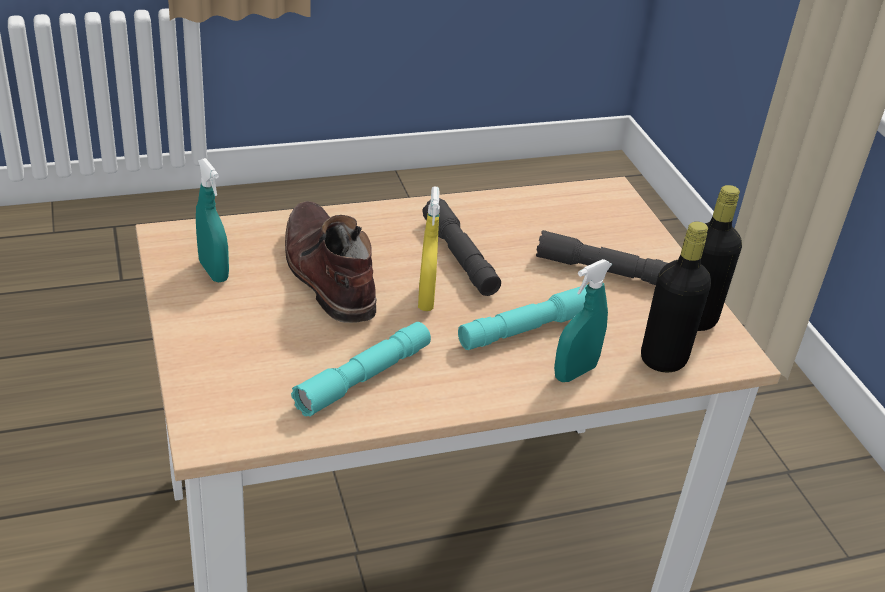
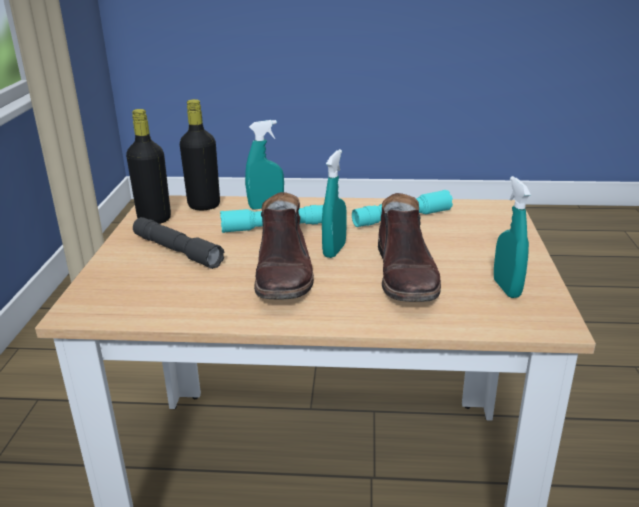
camera: 155 degrees left, 10 degrees down
(426, 299) = (334, 250): yellow spray bottle -> turquoise spray bottle
(460, 257) = (284, 273): grey flashlight -> brown boot

